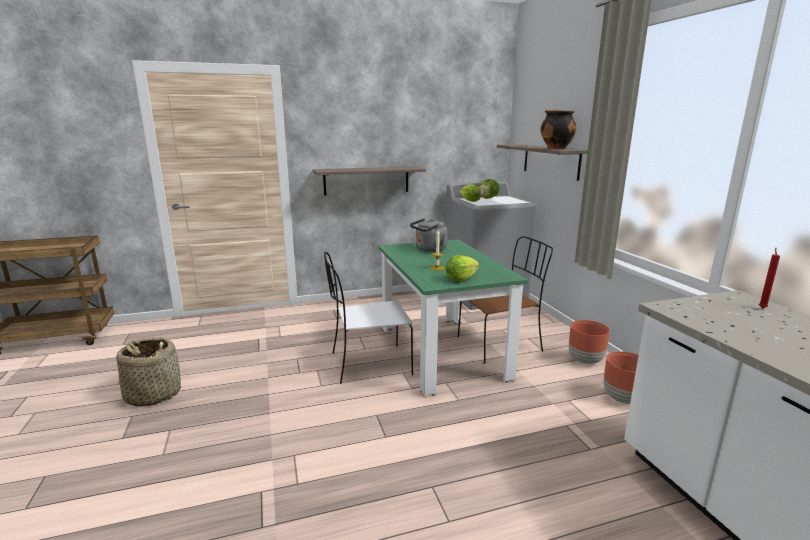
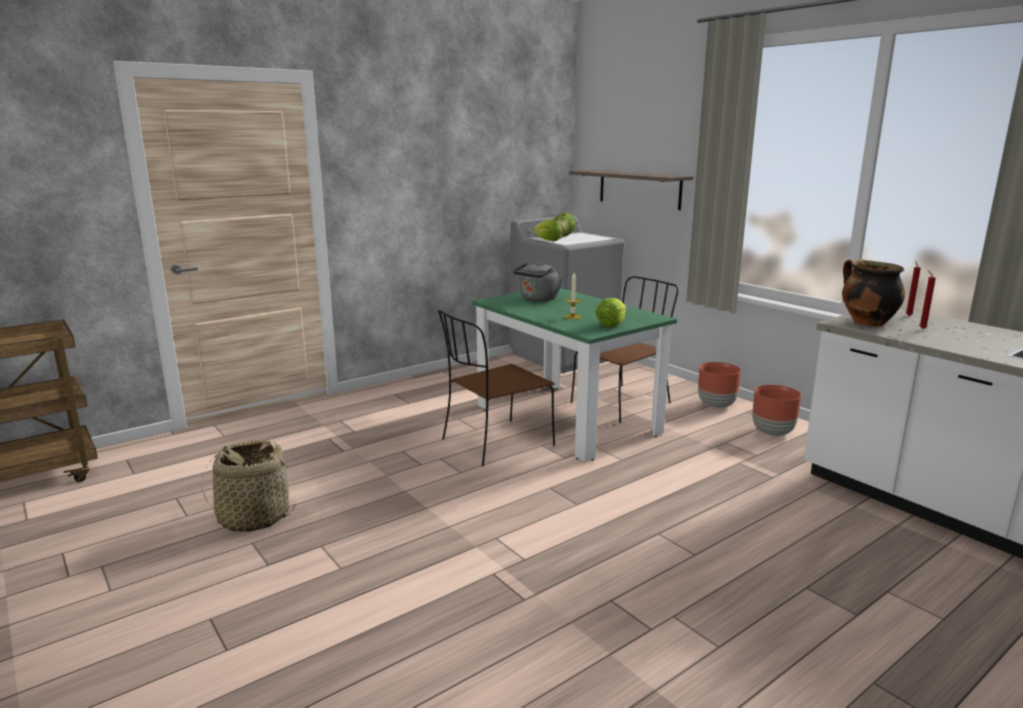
camera: 20 degrees left, 0 degrees up
(366, 180) = (419, 221): shelf -> none
(368, 364) = (495, 443): white chair -> brown chair
(555, 148) = (652, 174): cooking pot -> cooking pot (866, 322)
(763, 327) = (921, 328): none -> red candle

